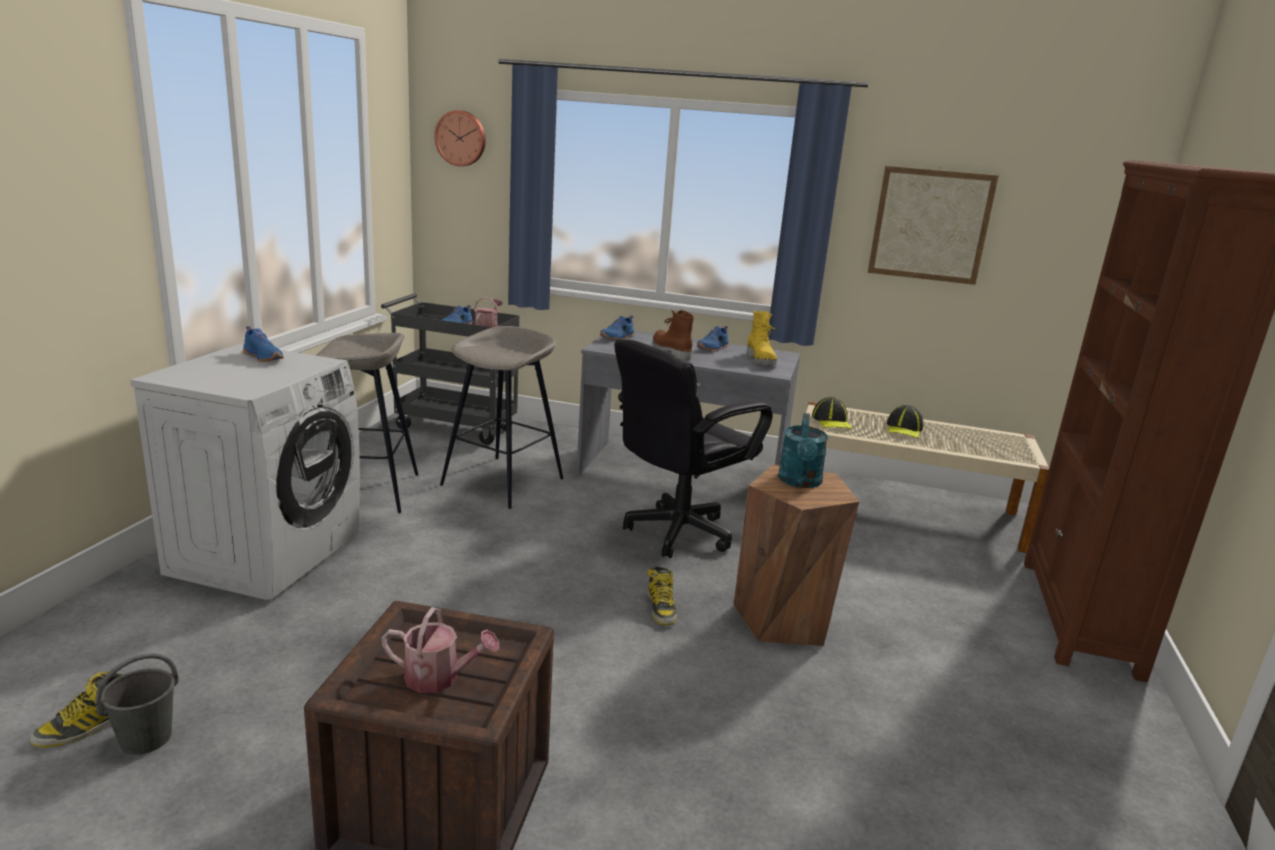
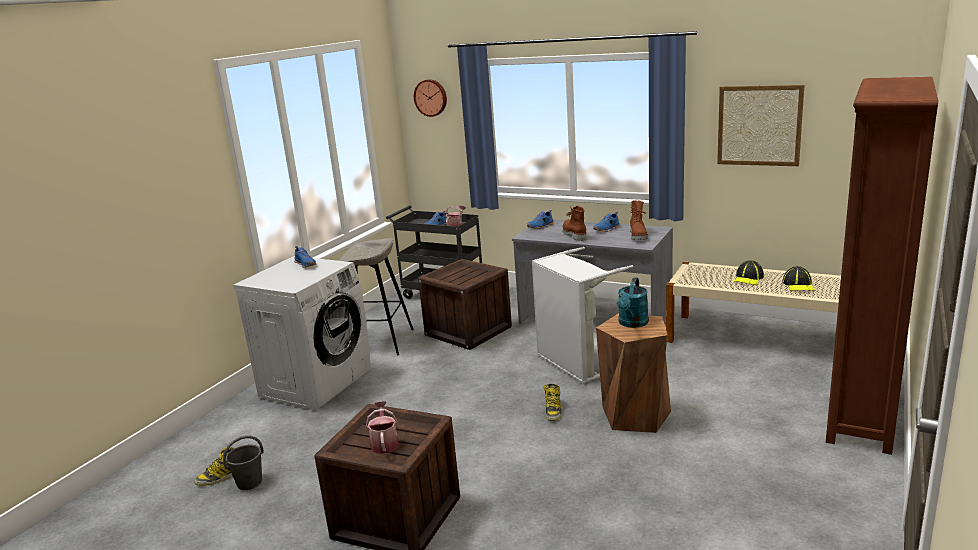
camera: 15 degrees right, 0 degrees up
(439, 678) = (384, 443): watering can -> watering can turned 120 degrees counterclockwise
(503, 481) = (468, 331): grey stool -> crate
(675, 536) = (576, 363): black office chair -> grey laundry basket
(761, 360) = (638, 236): yellow boot -> brown boot
(832, 421) = (693, 276): cap -> cap (798, 285)

